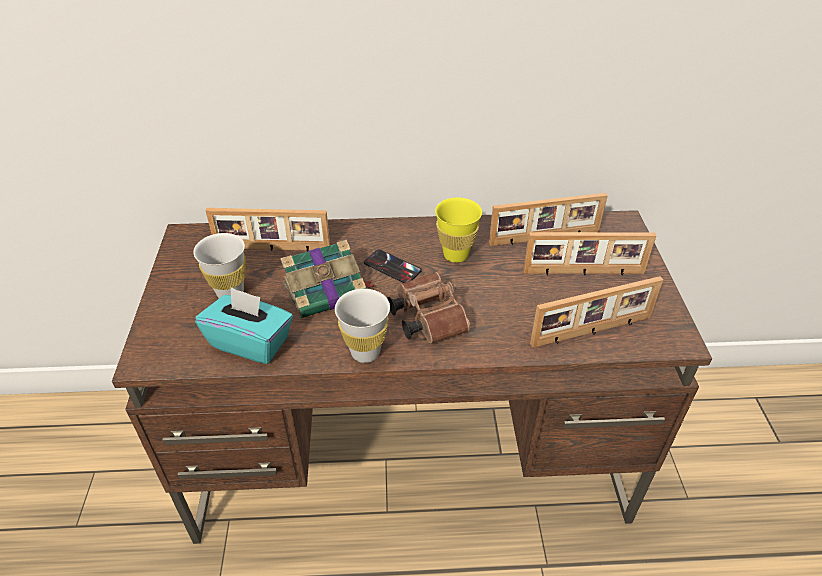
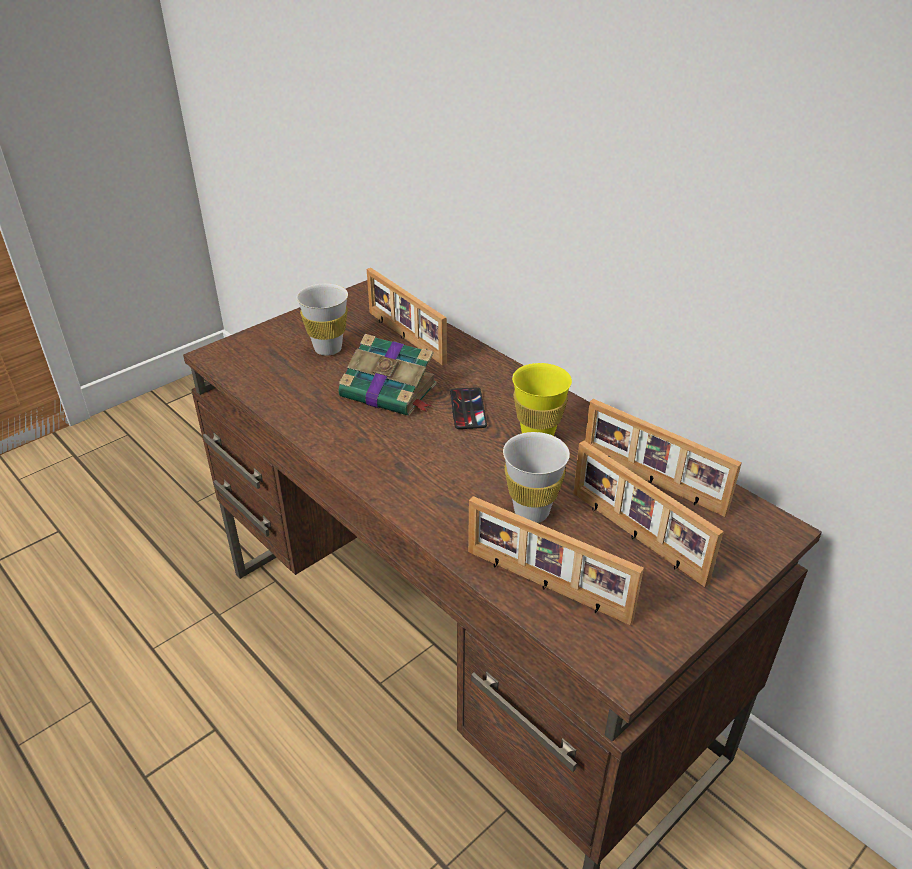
camera: 50 degrees right, 5 degrees down
(251, 342) = (286, 389): turquoise tissue box -> none
(365, 352) = (340, 451): white cup -> white cup (531, 512)
(426, 318) = (425, 463): brown binoculars -> none

